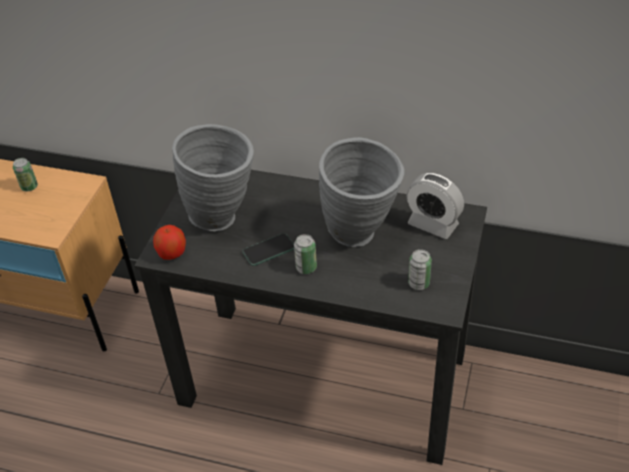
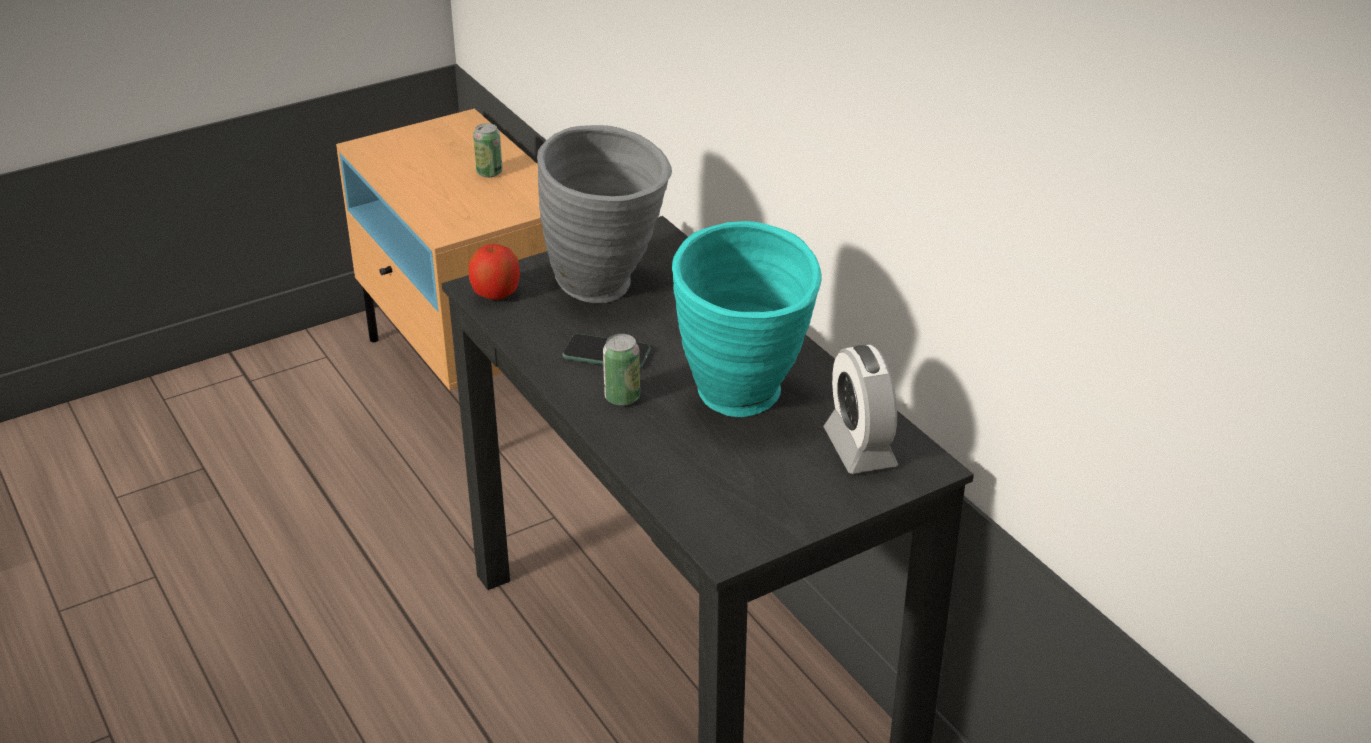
camera: 40 degrees right, 10 degrees down
(362, 235) = (744, 404): grey vase -> turquoise vase
(418, 283) = (736, 500): can -> none

